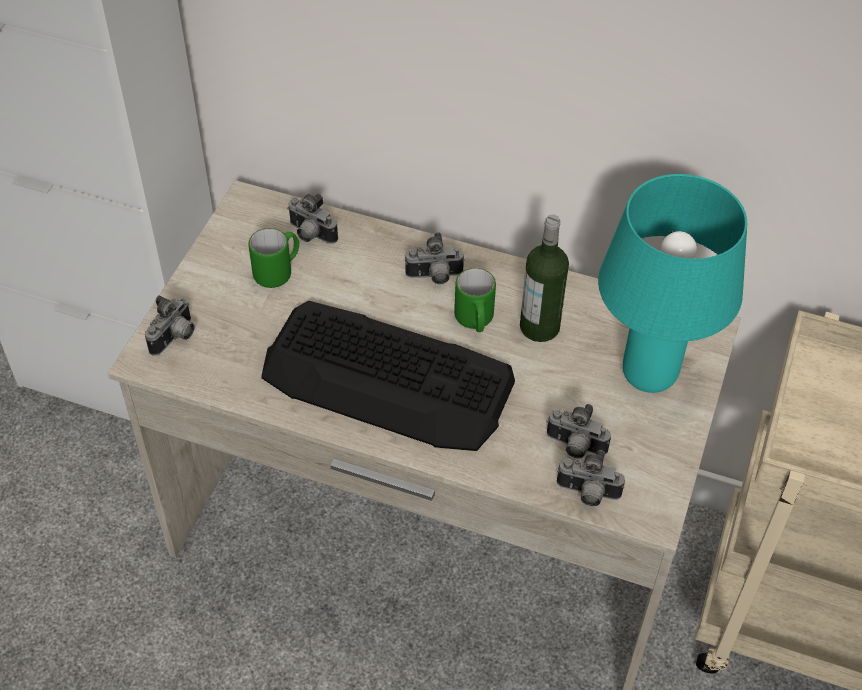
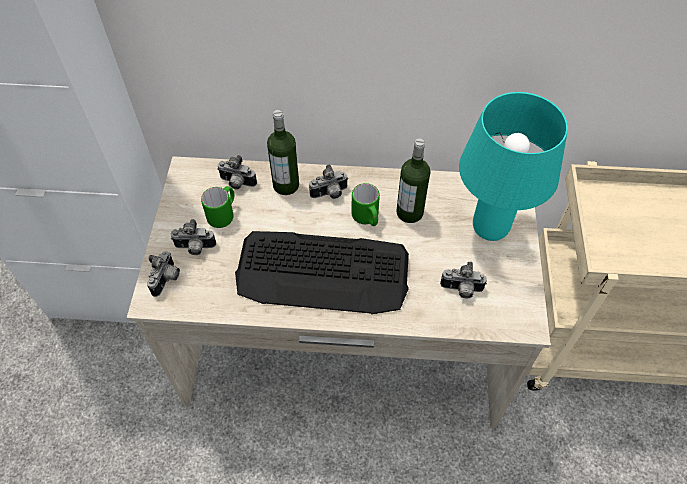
camera: 15 degrees left, 5 degrees up
(377, 252) = (286, 185): none -> bottle
(587, 494) = (481, 321): camera -> camera (195, 248)

